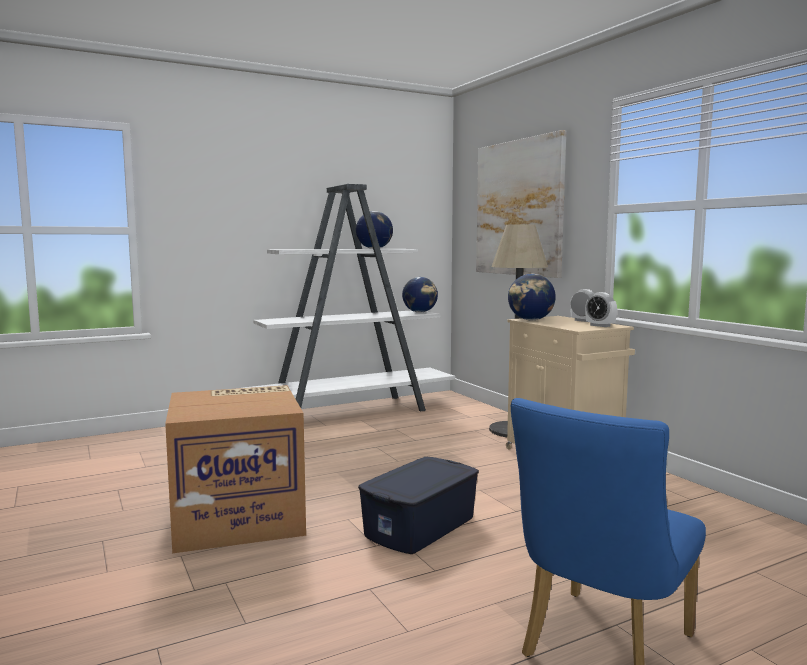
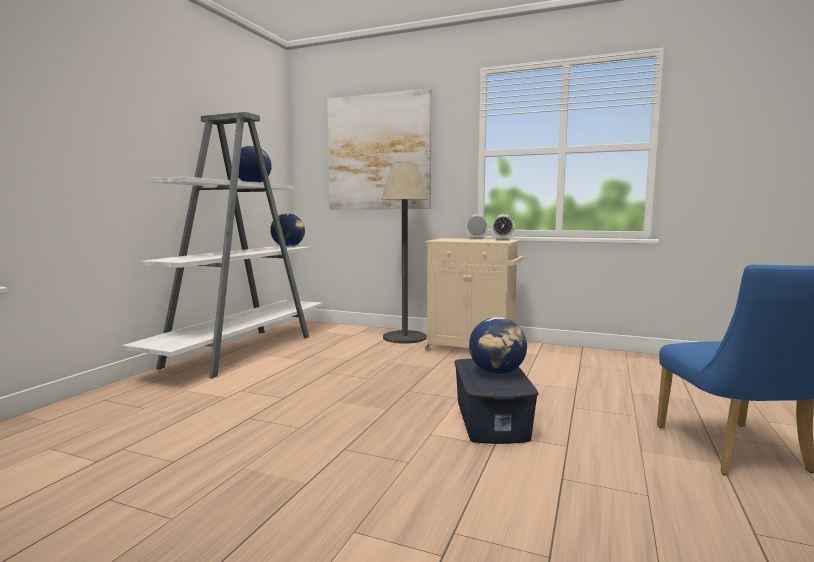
camera: 40 degrees left, 0 degrees up
(239, 516) = (332, 469): cardboard box -> none
(531, 320) = (444, 240): globe -> globe (497, 373)

